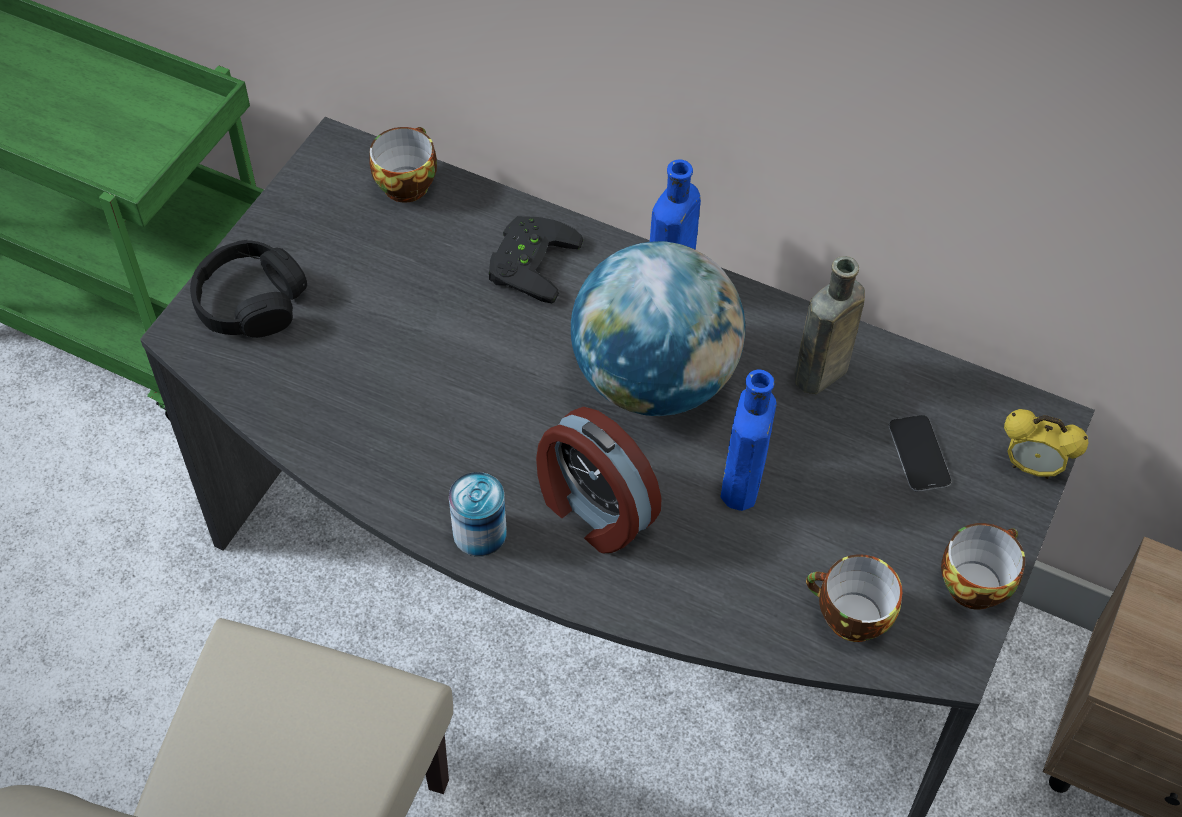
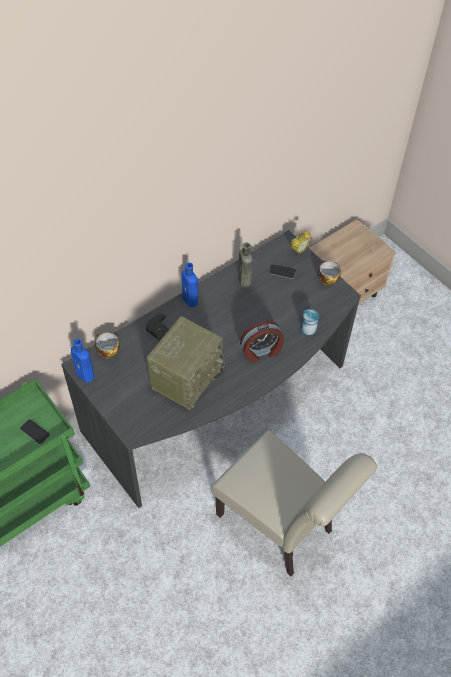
camera: 65 degrees left, 0 degrees up
(116, 153) = (35, 432): none -> phone
(250, 302) = (131, 411): black headphones -> none
(412, 371) = (186, 377): none -> radio
(479, 533) = (254, 381): can -> can (308, 328)
(654, 380) = (224, 319): globe -> none
(741, 488) = (272, 315): blue bottle -> blue bottle (86, 375)
(849, 618) = (324, 309): cup -> none

